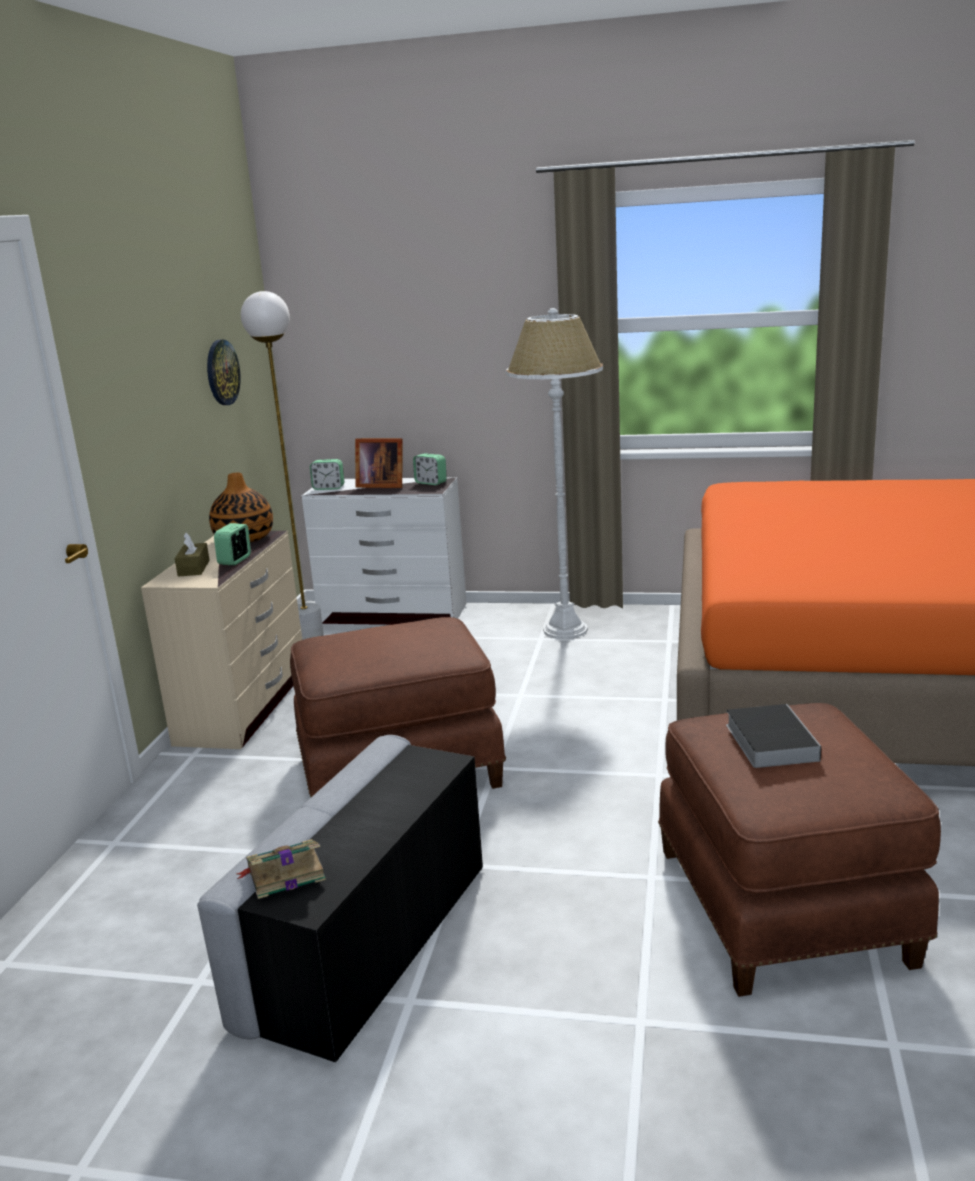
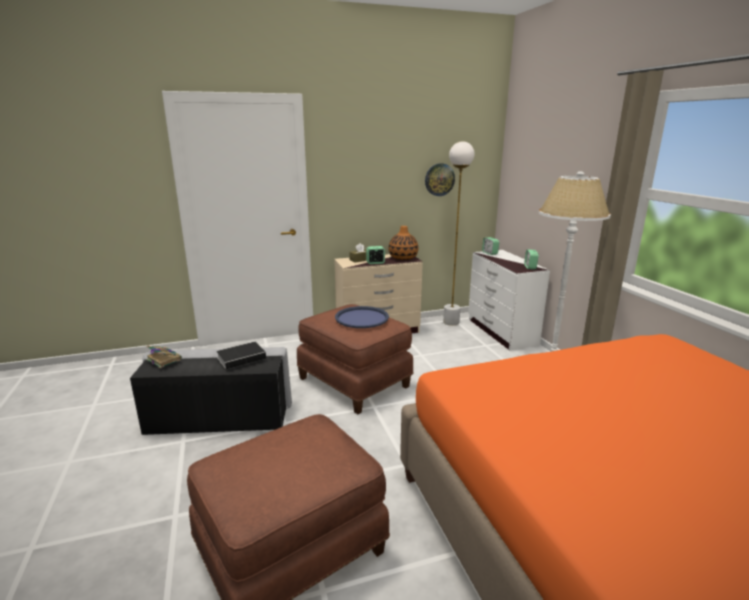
camera: 60 degrees right, 0 degrees up
(380, 485) = (509, 260): picture frame -> none
(394, 637) = (362, 318): none -> blue tray
(769, 740) = (293, 448): book -> book (243, 357)

